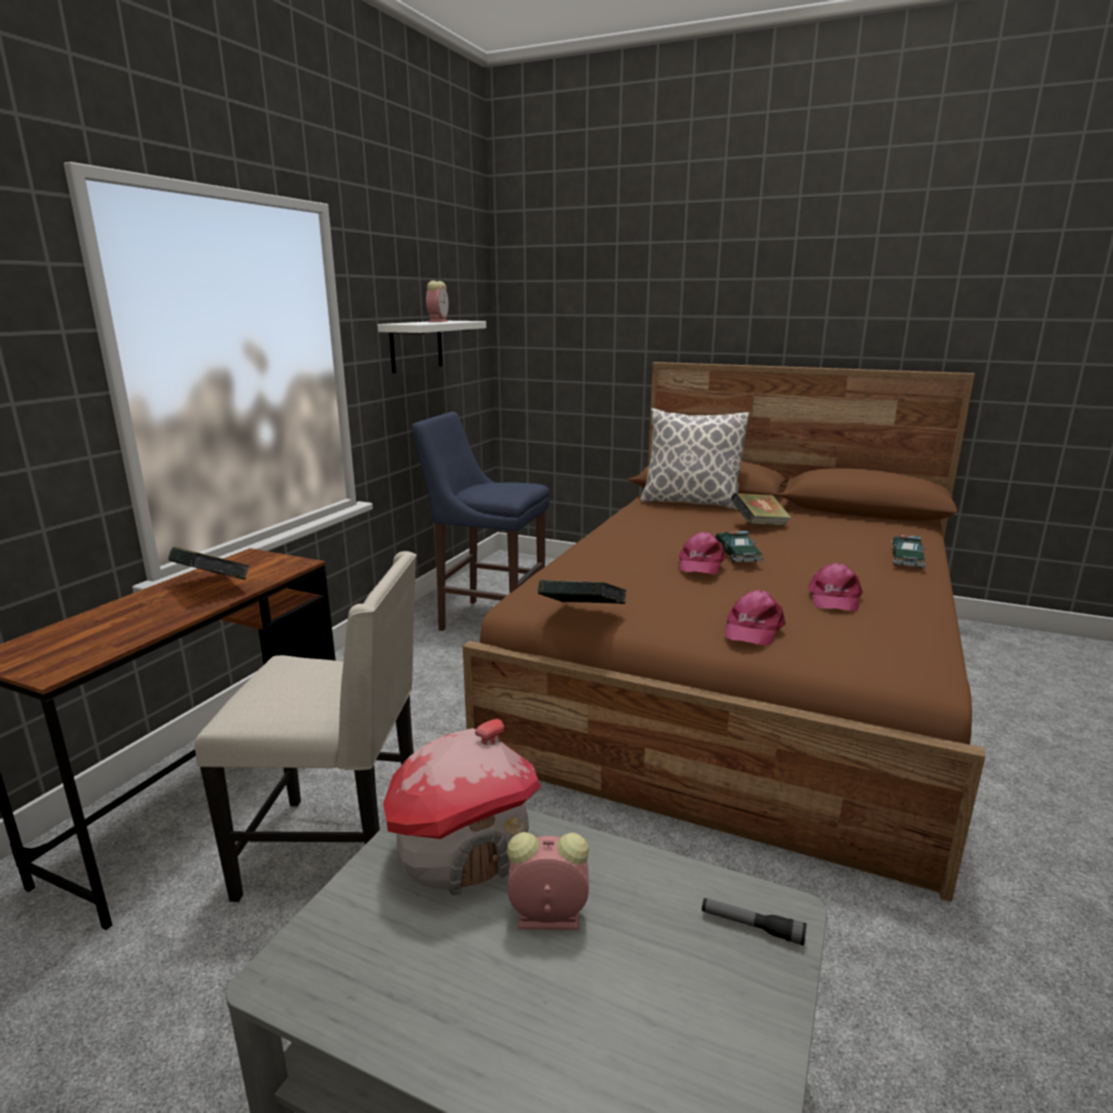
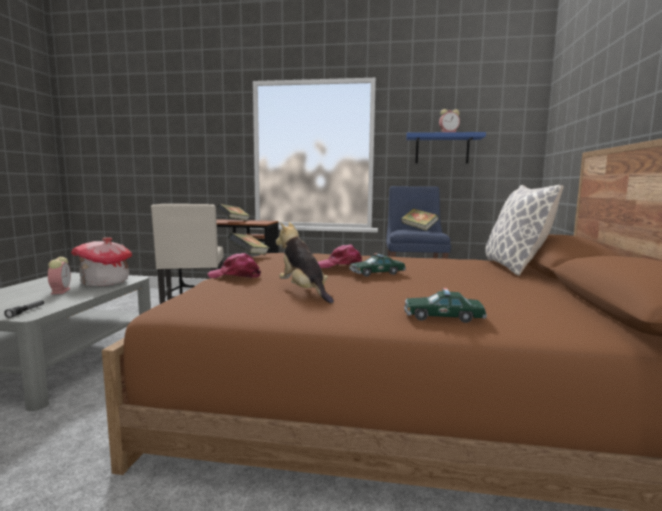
camera: 75 degrees right, 10 degrees down
(416, 346) = (442, 149): white shelf -> blue shelf
(759, 525) = (480, 281): book -> book (419, 229)
(833, 598) = (304, 292): pink cap -> plush toy

